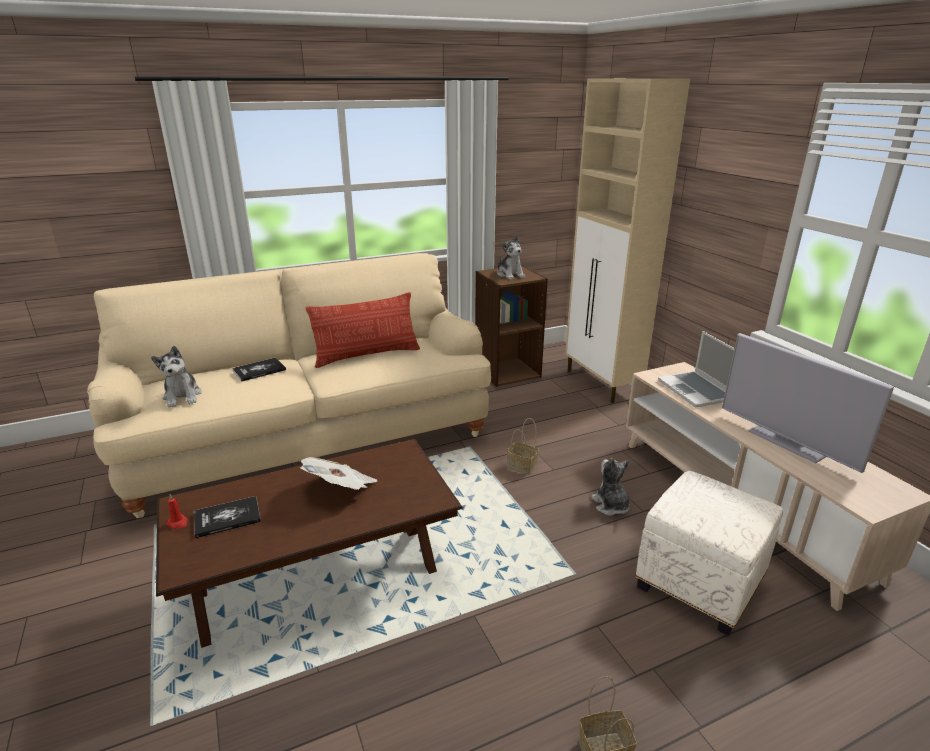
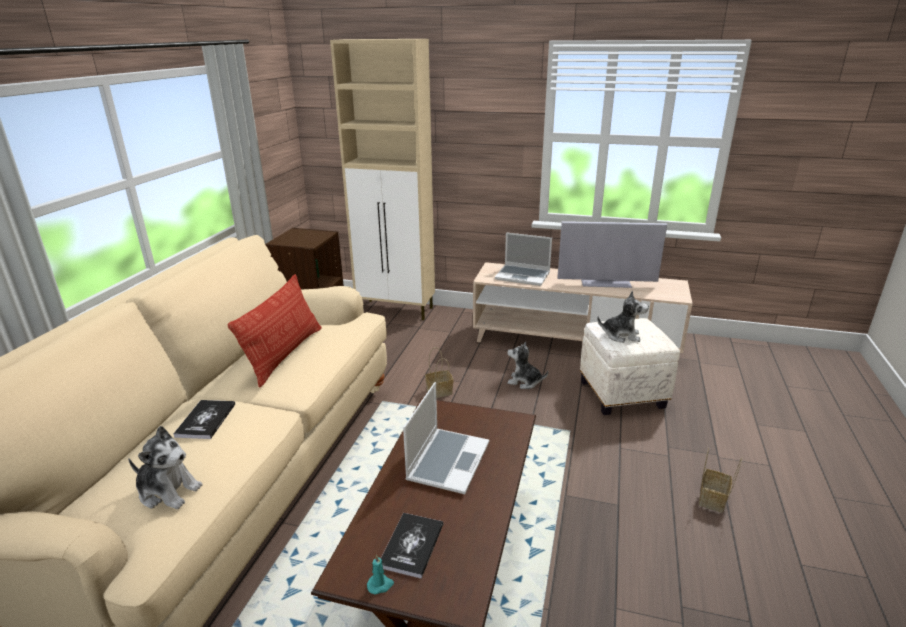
camera: 50 degrees left, 0 degrees up
(178, 523) = (380, 585): red candle -> turquoise candle
(341, 489) = (447, 461): newspaper -> laptop
(510, 275) = (302, 238): plush toy -> plush toy (621, 335)

